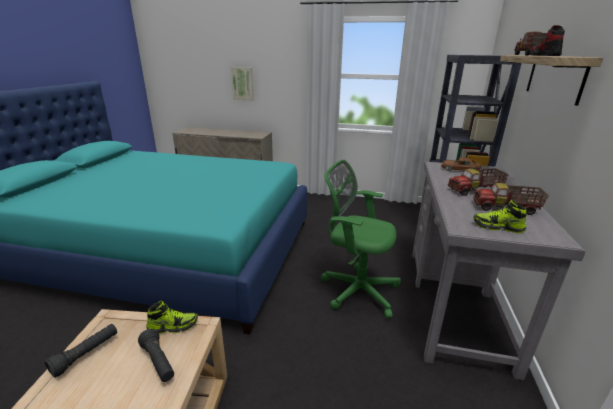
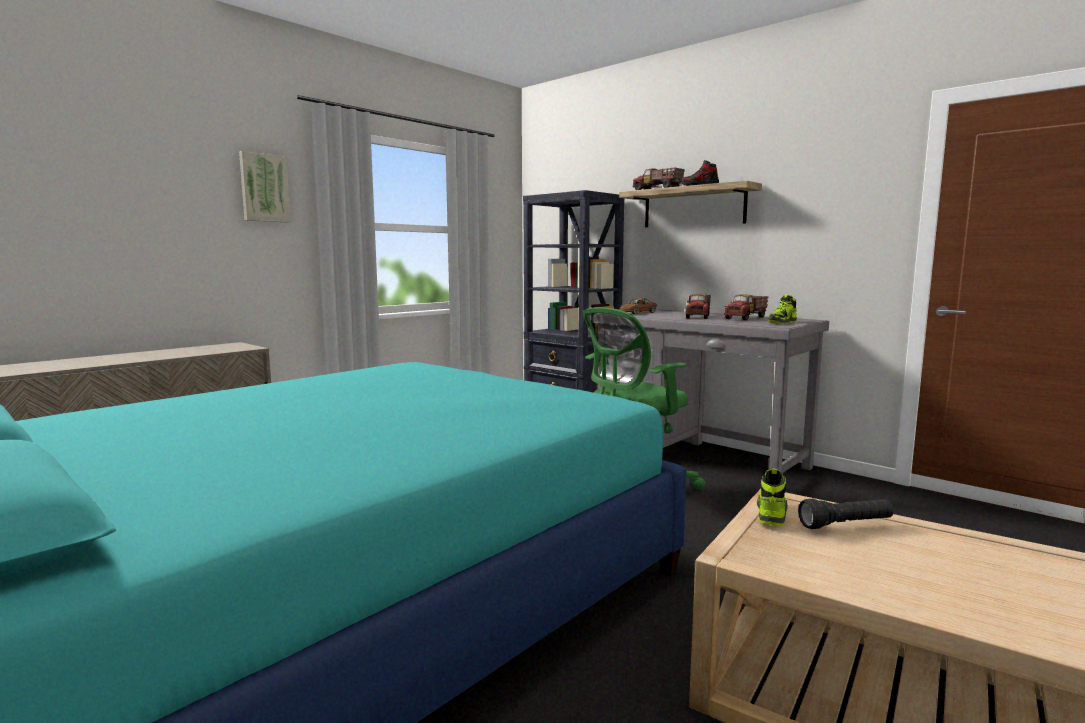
camera: 60 degrees left, 15 degrees down
(86, 354) = (820, 570): black flashlight -> none
(243, 83) = (160, 241): picture -> picture (264, 188)

